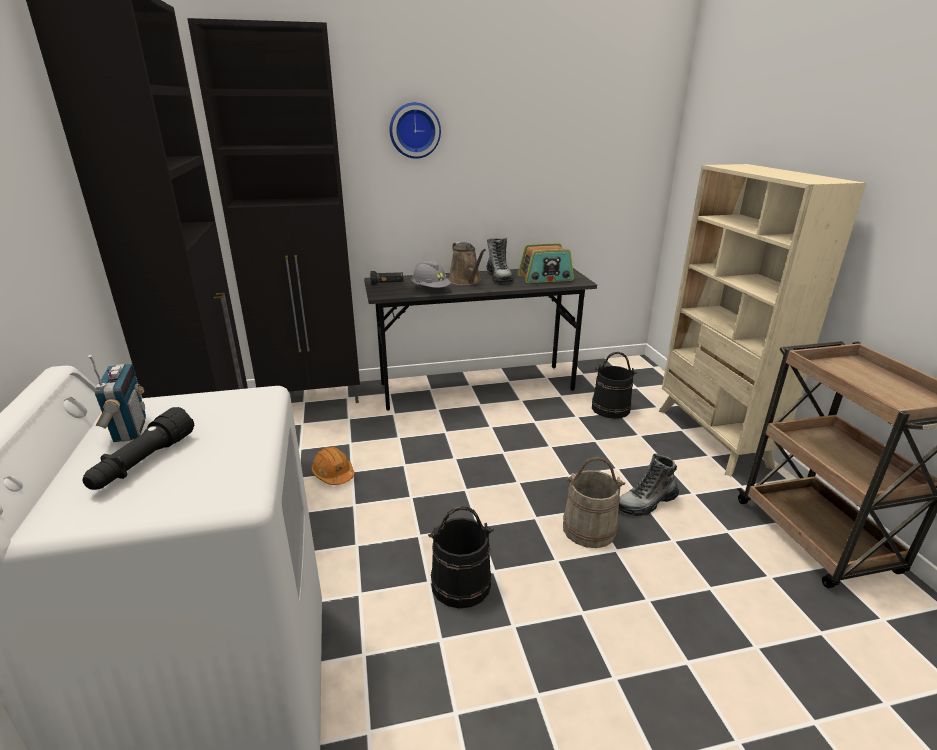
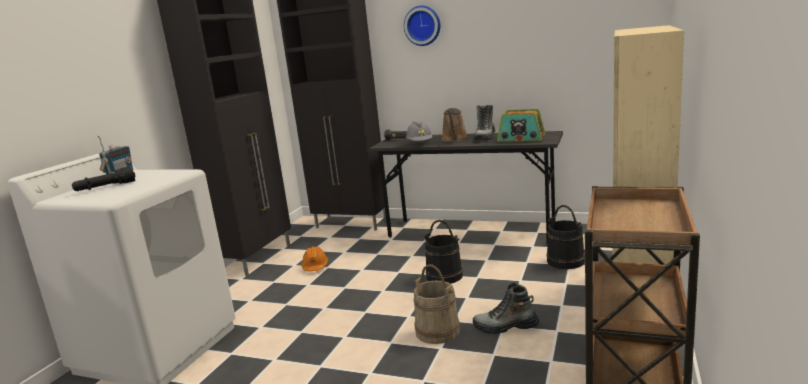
camera: 35 degrees right, 10 degrees down
(461, 583) = (317, 337): black bucket -> black bucket (444, 276)

